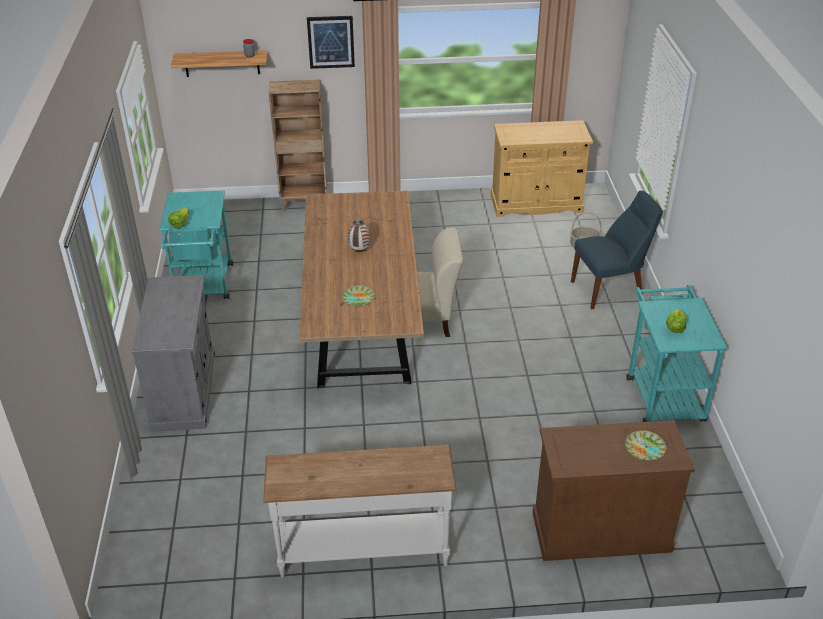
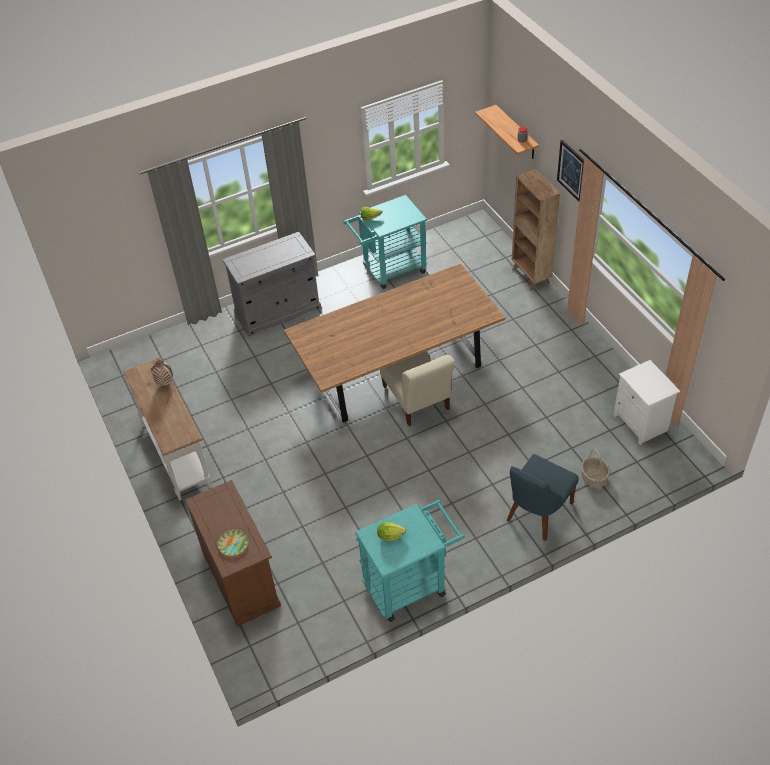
camera: 70 degrees right, 10 degrees up
(358, 298) = (343, 341): plate -> none
(359, 251) = (401, 320): vase -> vase (165, 384)
(536, 203) = (641, 423): beige cabinet -> white nightstand
(610, 289) = (537, 513): blue chair -> blue chair turned 75 degrees clockwise

